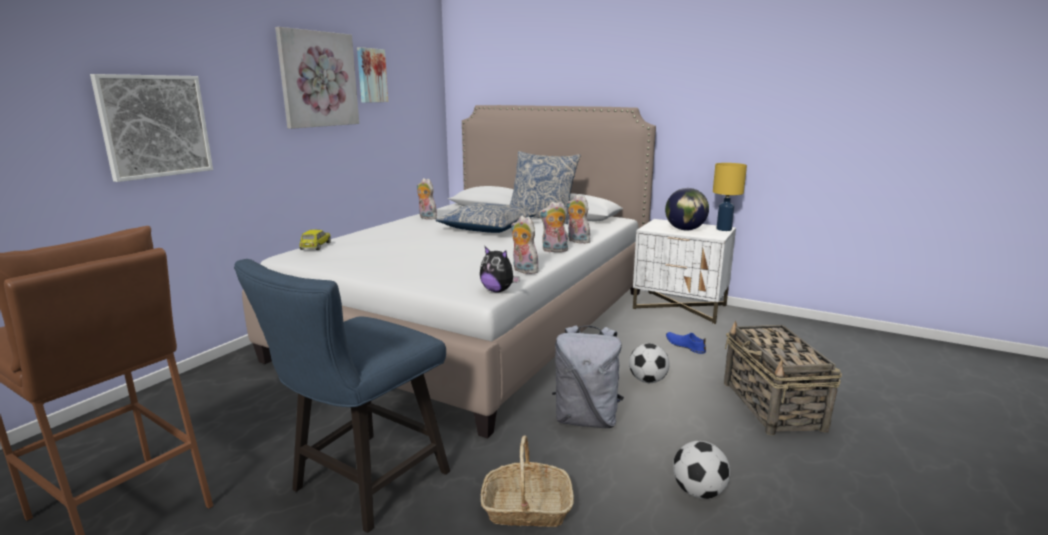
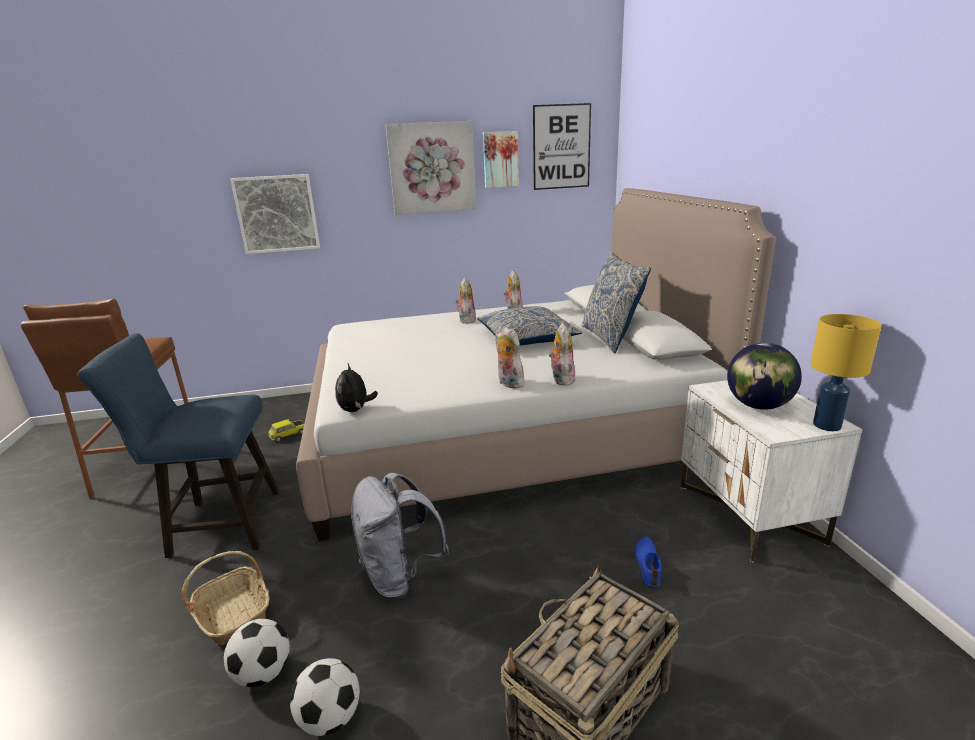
camera: 50 degrees right, 5 degrees up
(316, 246) = (372, 322): toy car -> toy car (288, 435)
(411, 68) = (561, 147): none -> picture
(523, 270) = (424, 397): plush toy -> plush toy (466, 320)
(647, 380) = (523, 577): football -> football (263, 673)

